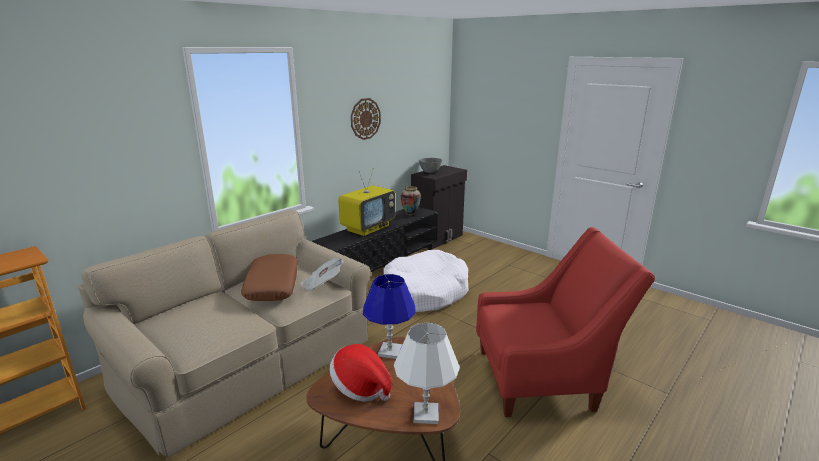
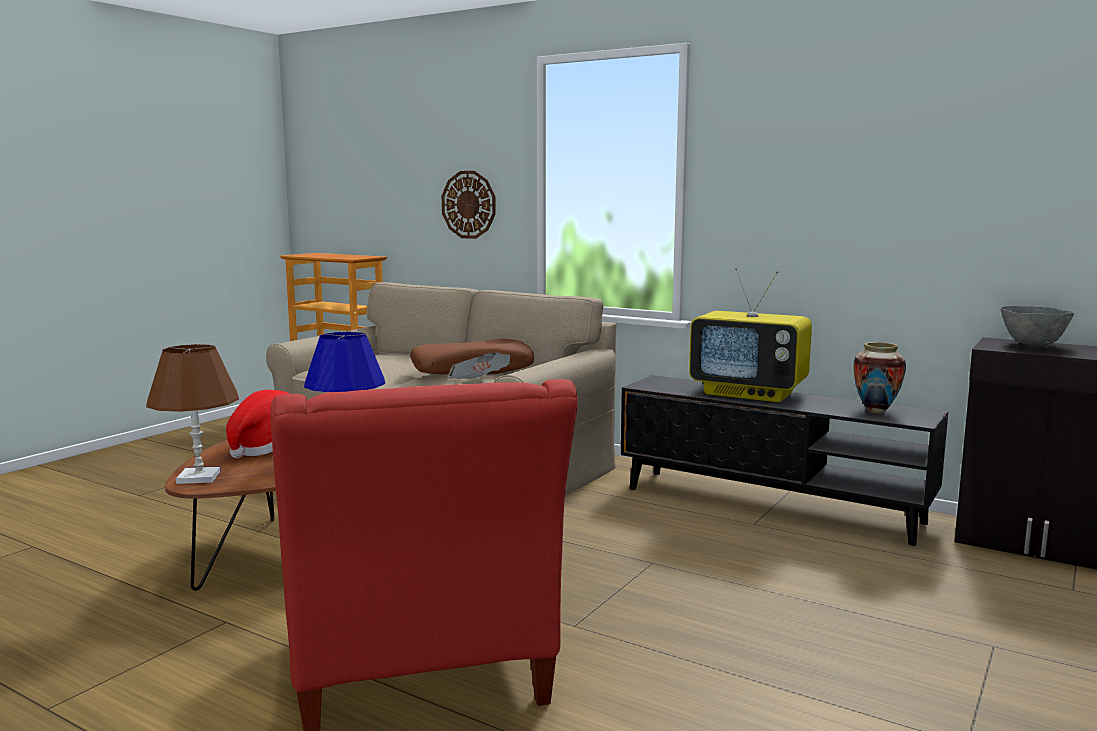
camera: 80 degrees right, 10 degrees down
(365, 119) = (843, 178): wall clock -> wall clock (469, 204)
(424, 292) = (716, 548): white dog bed -> none
(426, 414) = (199, 477): white table lamp -> brown table lamp

